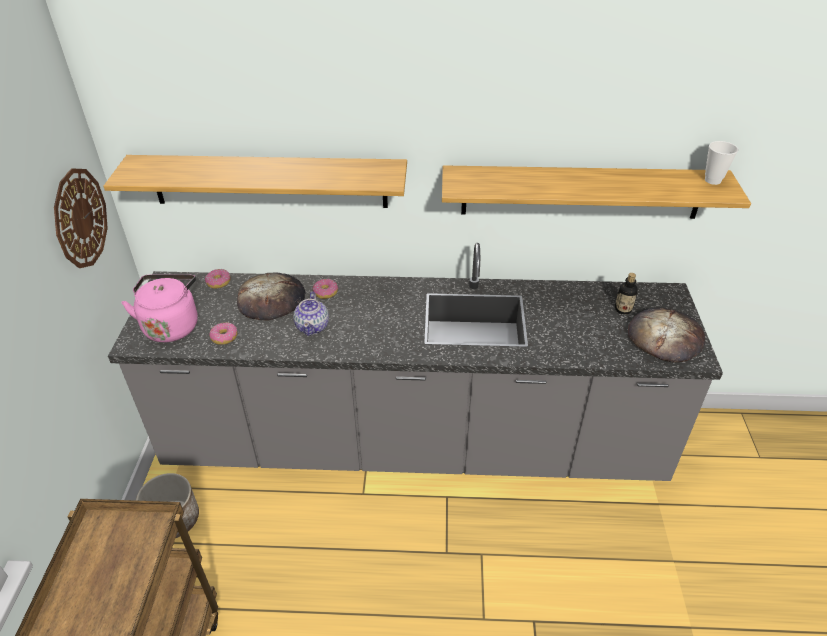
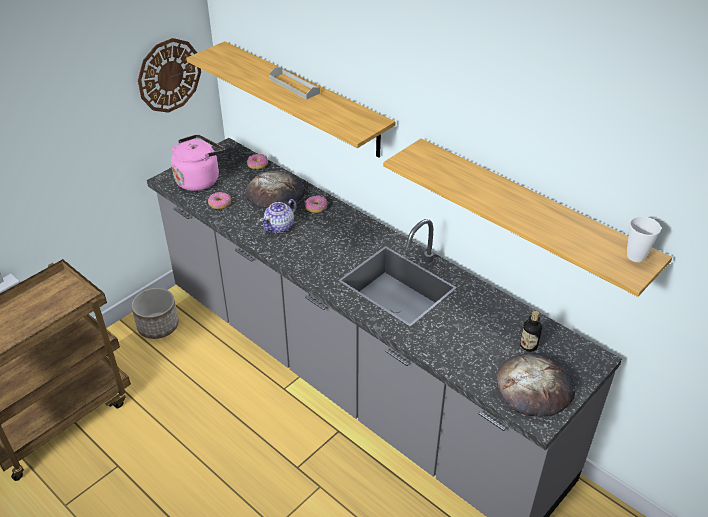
camera: 40 degrees right, 0 degrees up
(268, 167) = (294, 86): none -> grey tray

